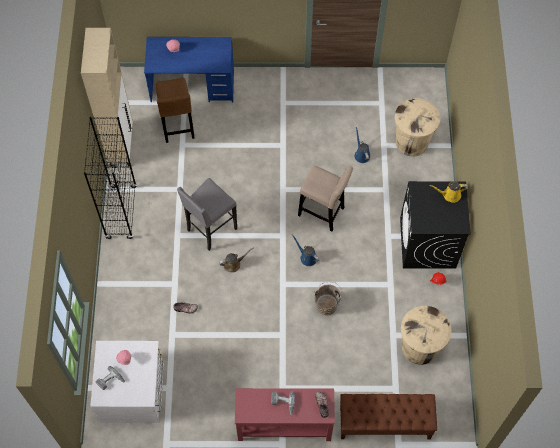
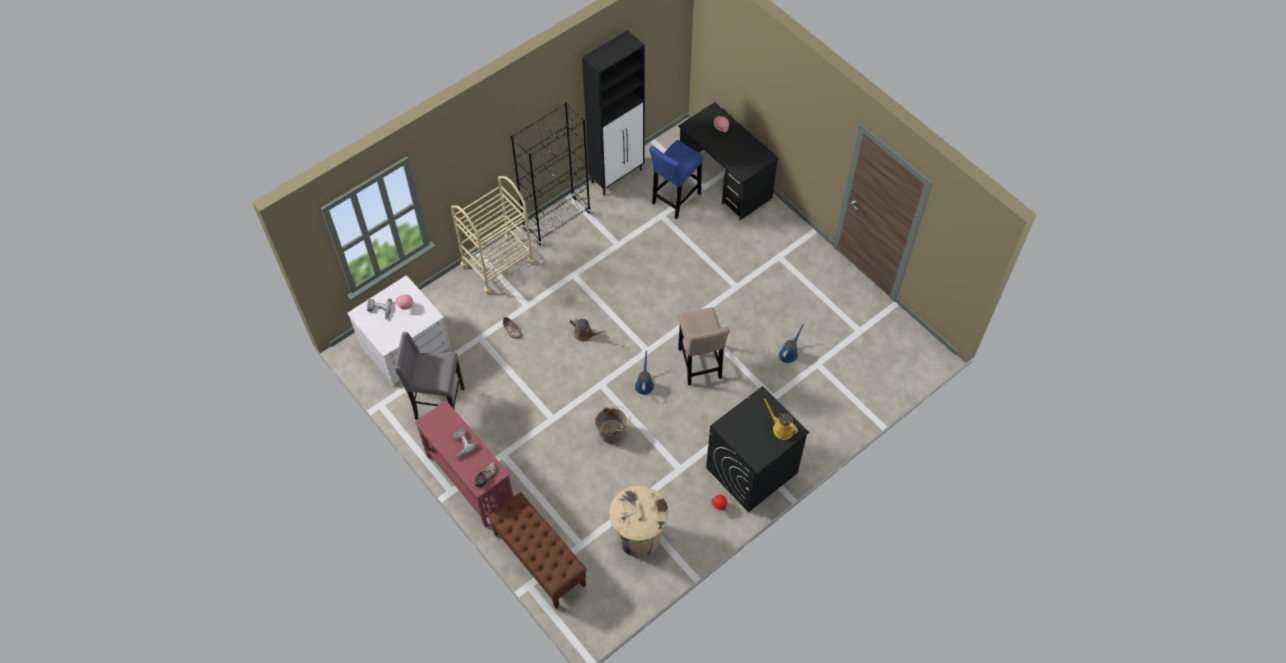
camera: 50 degrees right, 5 degrees down
(120, 277) = (498, 264): none -> beige cart
(121, 146) = (617, 176): beige cabinet -> black cabinet
(178, 127) = (675, 200): brown stool -> blue stool
(192, 86) = (725, 181): blue desk -> black desk
(210, 230) = (601, 294): grey stool -> grey stool (438, 404)
(412, 142) = (844, 384): beige trash can -> none

